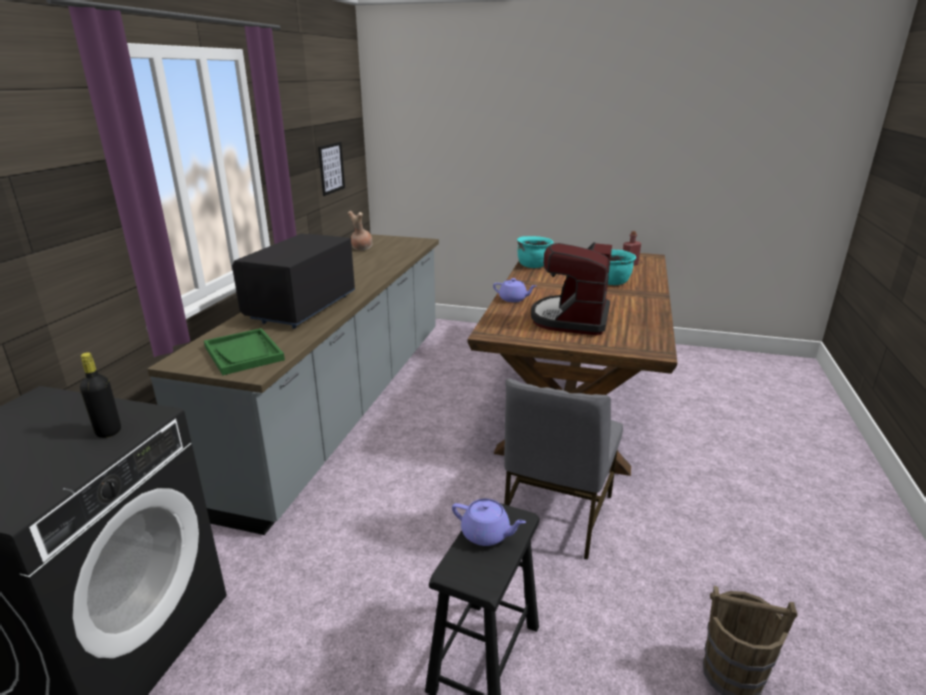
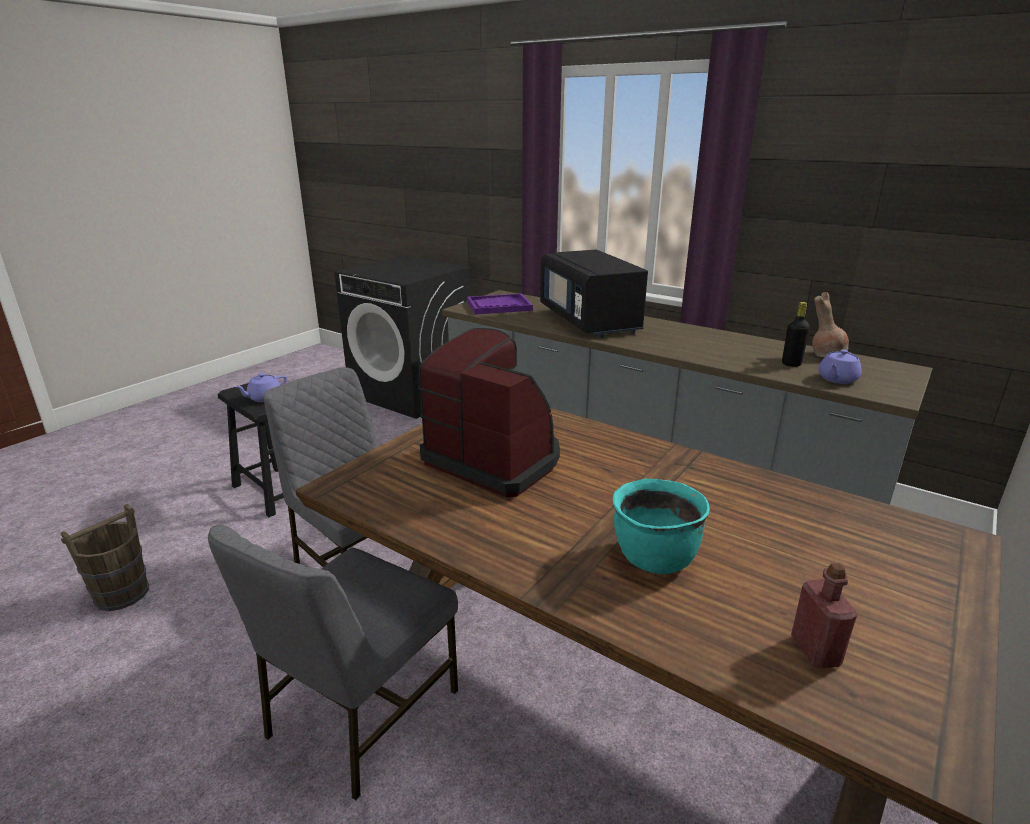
camera: 110 degrees right, 0 degrees up
(108, 431) = (398, 276): black bottle -> black bottle (791, 364)
(244, 353) = (499, 306): green tray -> purple tray
(302, 307) = (590, 322): black microwave -> black microwave turned 150 degrees counterclockwise
(331, 168) = (911, 237): picture -> none
(513, 299) = (600, 437): purple teapot -> purple teapot (837, 379)
(533, 265) = (794, 496): turquoise cooking pot -> none
(669, 463) = (359, 713): none -> grey chair

